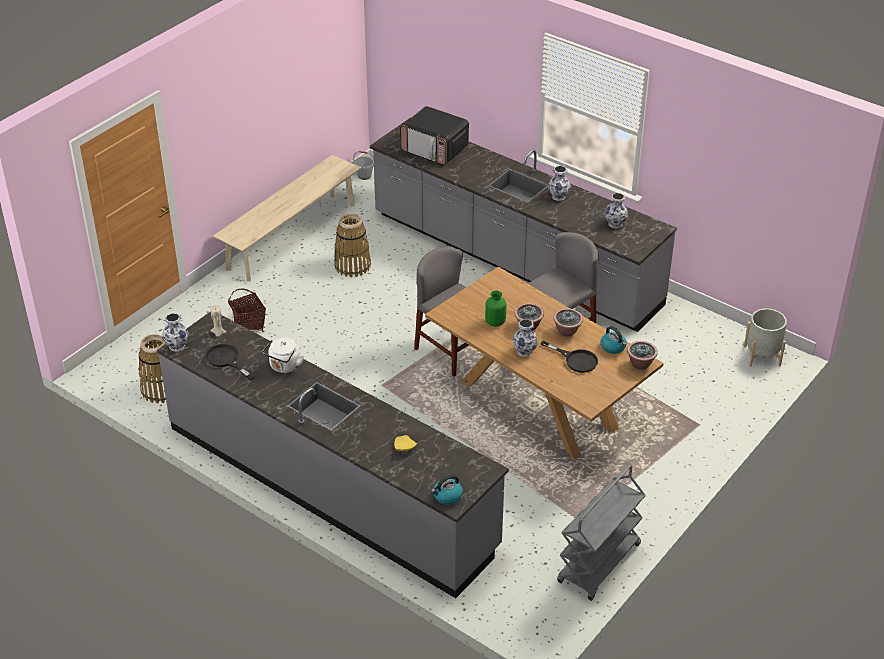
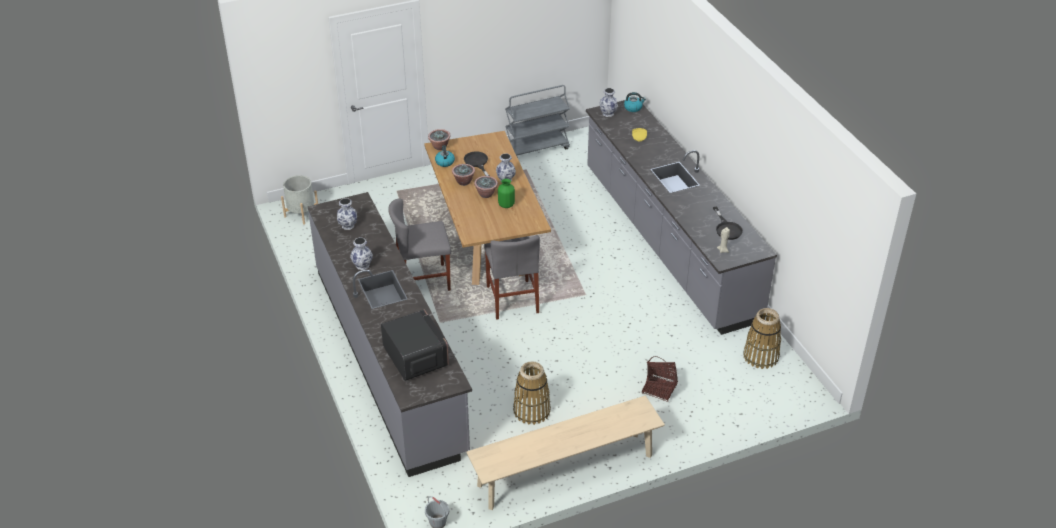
camera: 150 degrees left, 0 degrees up
(177, 346) = (759, 252): vase -> vase (608, 113)
(284, 367) = (686, 209): white kettle -> none

